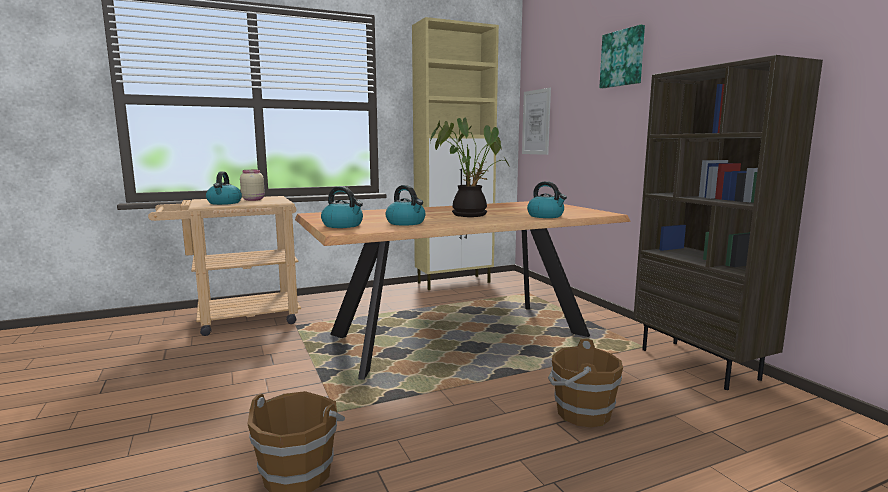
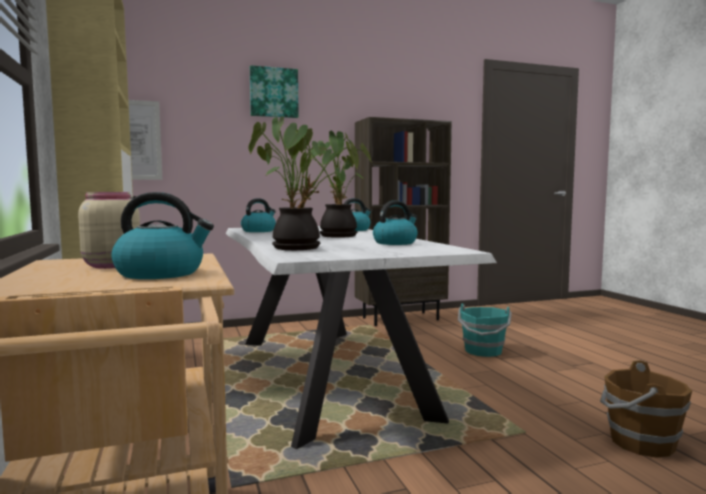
camera: 85 degrees left, 5 degrees down
(343, 225) = (415, 251): kettle -> kettle (259, 231)
(372, 213) = (300, 247): none -> potted plant
(460, 336) = (327, 376): brown dining table -> white dining table
(581, 413) = (483, 351): brown bucket -> turquoise bucket

